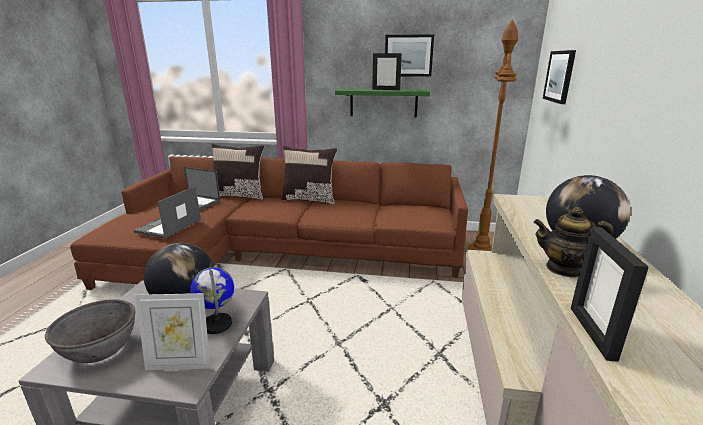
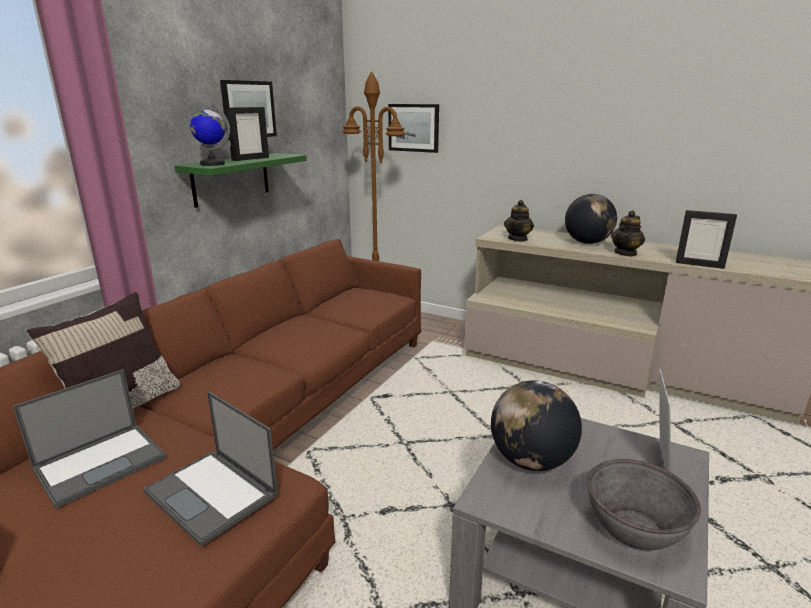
camera: 70 degrees left, 0 degrees up
(217, 324) = (585, 436): globe -> globe (212, 164)
(309, 199) = (234, 349): pillow -> none
(525, 209) = (518, 239): none -> teapot

